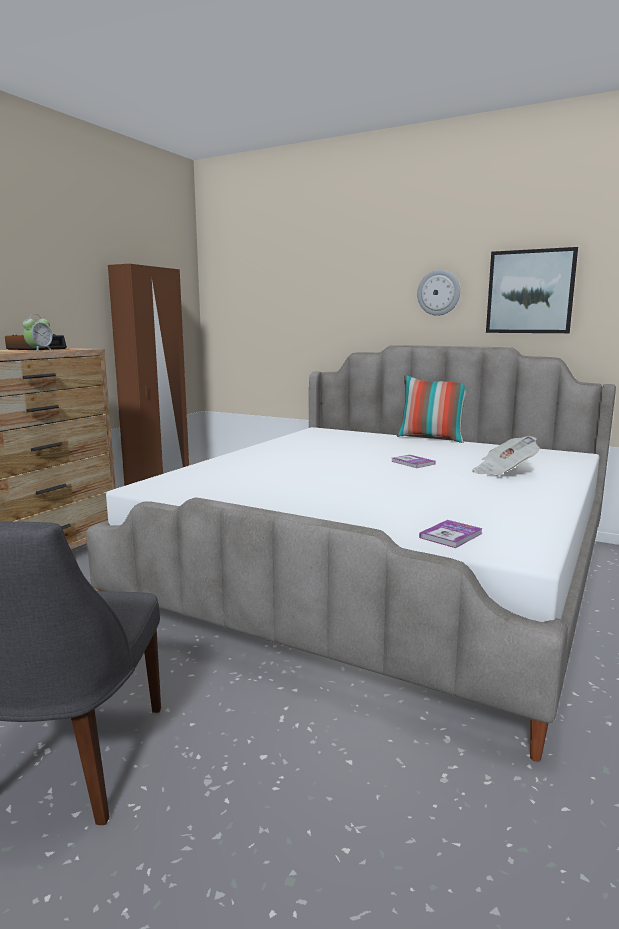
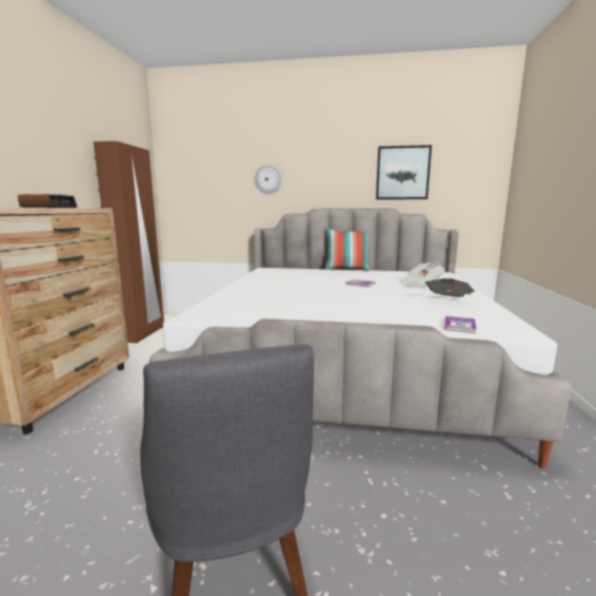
camera: 20 degrees left, 0 degrees up
(39, 350) = (60, 207): alarm clock -> none
(438, 293) = (343, 173): wall clock -> wall clock (268, 179)
(503, 499) = (448, 301): none -> newspaper

